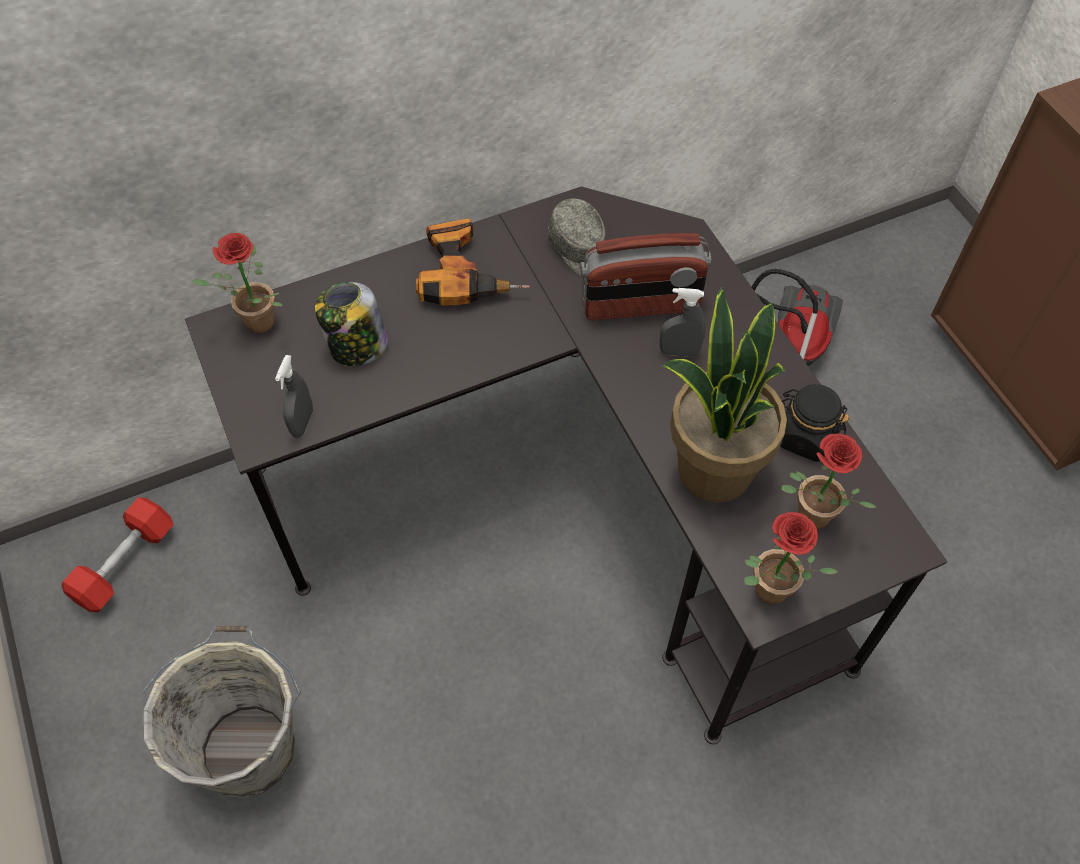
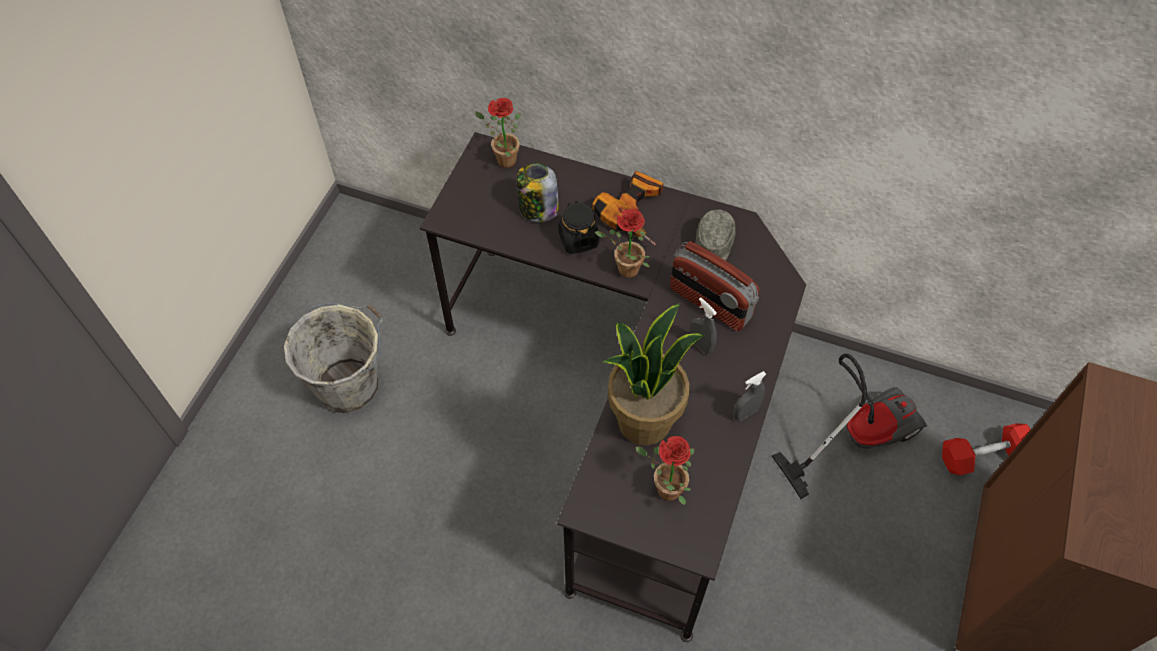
camera: 45 degrees right, 0 degrees up
(125, 563) = (385, 248): red dumbbell -> red dumbbell (983, 455)
(302, 423) = (471, 227): grey spray bottle -> grey spray bottle (745, 412)
(768, 596) = (595, 505): potted plant -> potted plant (623, 270)
(805, 437) = (715, 447): black jar -> black jar (578, 239)

